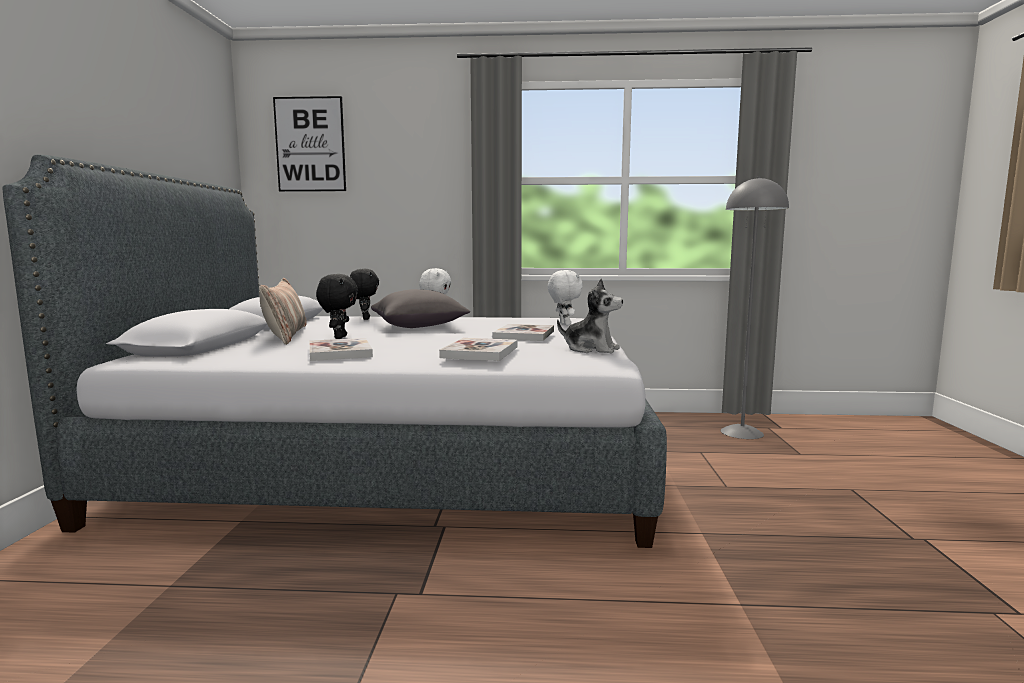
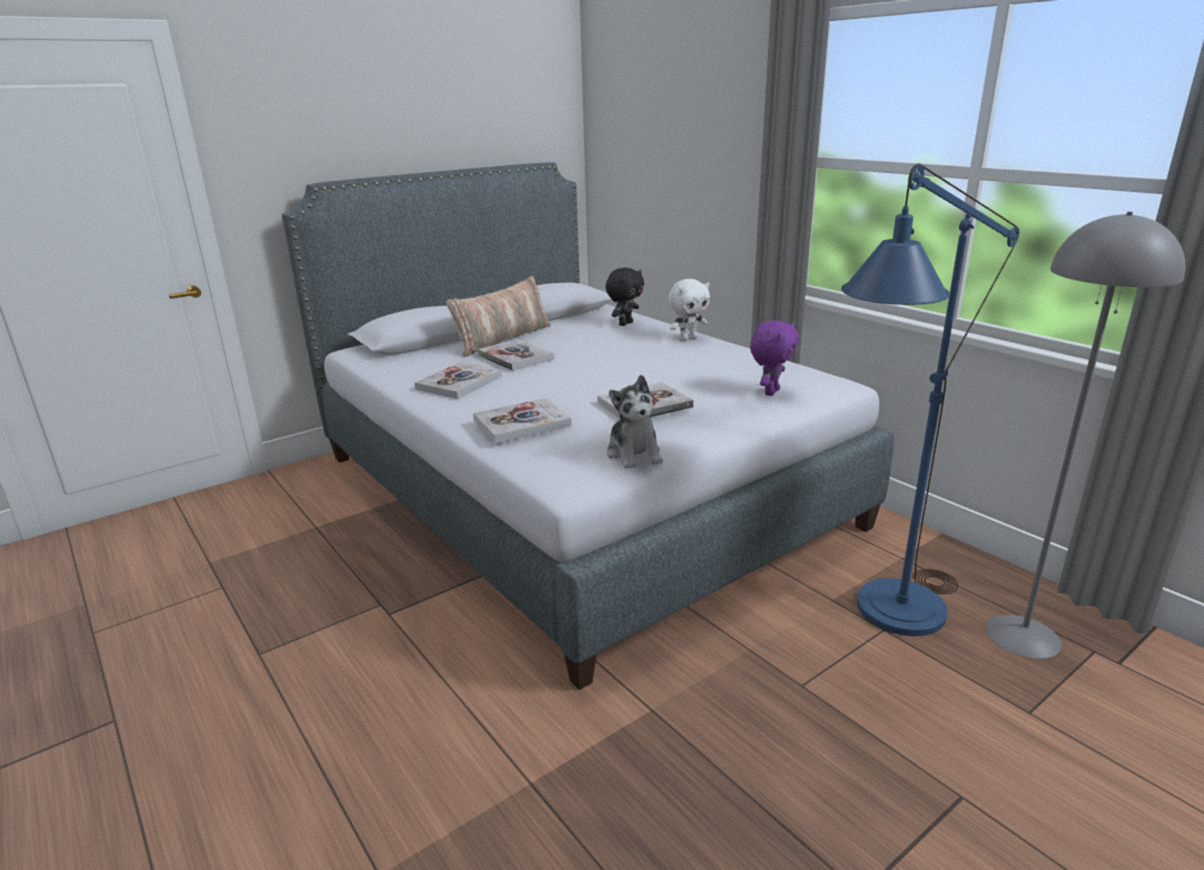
camera: 50 degrees right, 15 degrees up
(310, 144) = (632, 103): picture -> none
(339, 337) = (515, 357): black plush toy -> book
(419, 327) = (621, 355): grey pillow -> none
(564, 324) = (770, 392): white plush toy -> purple plush toy
(692, 448) = (886, 619): none -> blue floor lamp

